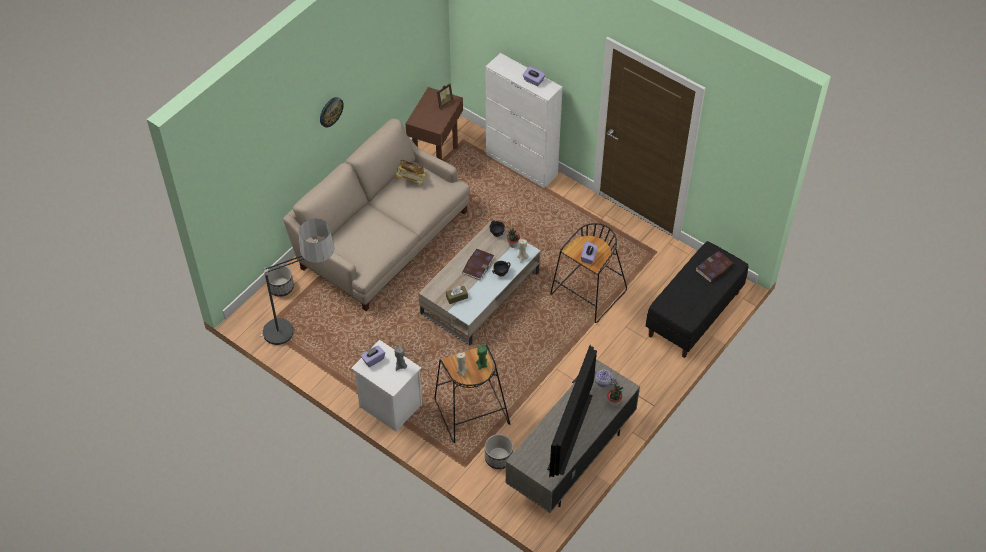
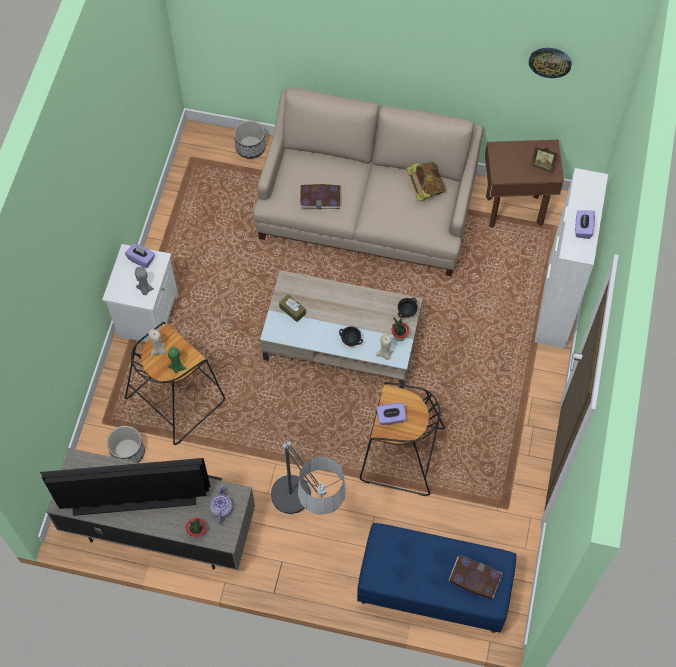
camera: 65 degrees right, 10 degrees up
(303, 330) = (205, 193): floor lamp -> floor lamp (308, 522)
(330, 111) = (390, 43): wall clock -> wall clock (550, 61)
(478, 265) = (349, 313): book -> book (320, 198)
(694, 314) = (432, 590): black bench -> blue bench

